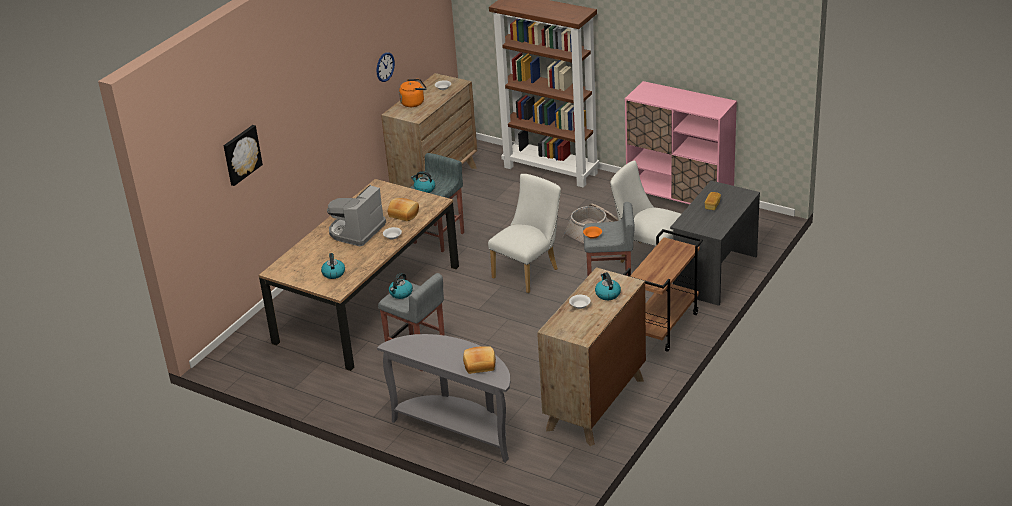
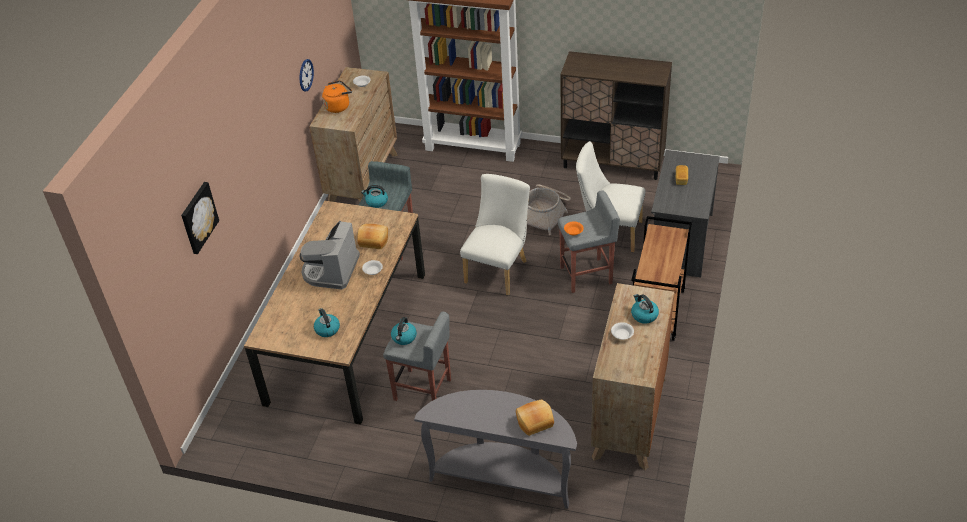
camera: 15 degrees left, 10 degrees up
(680, 201) = (613, 163): pink cabinet -> brown cabinet

